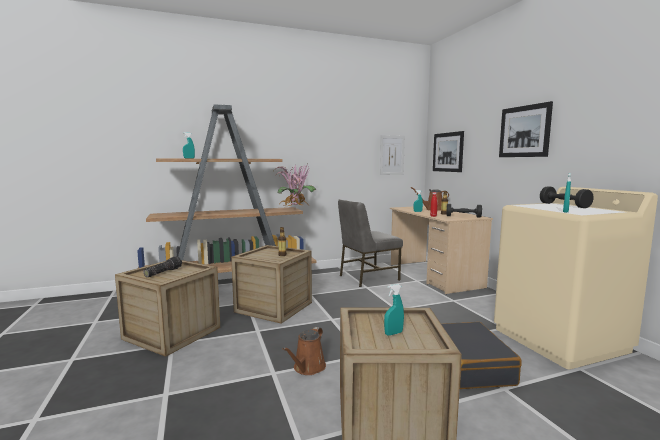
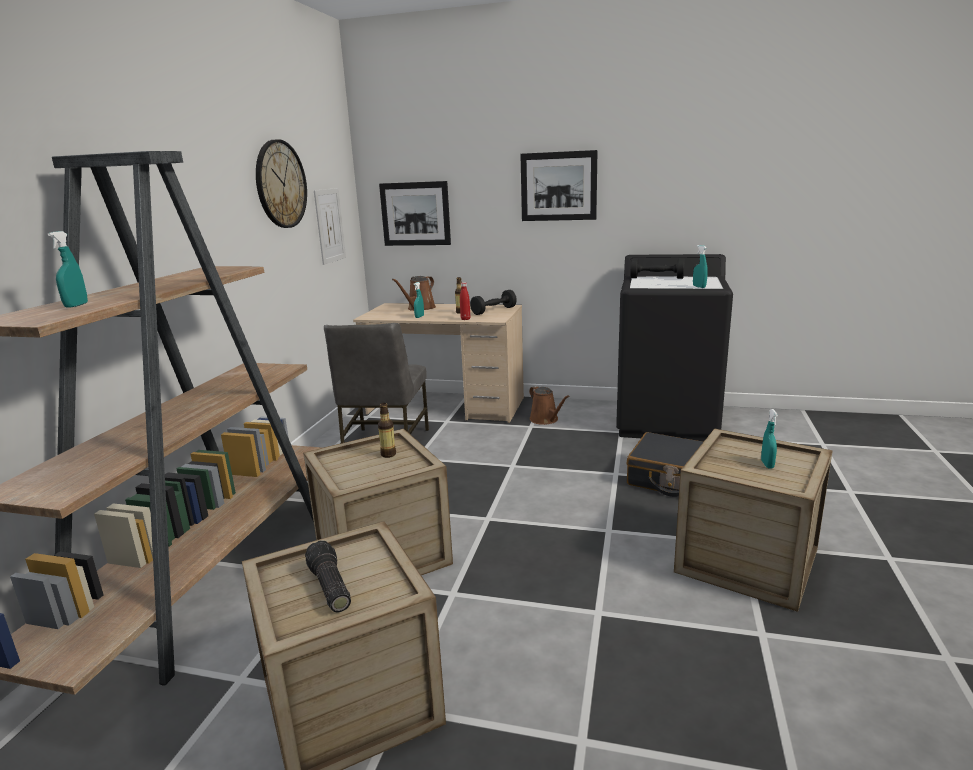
camera: 55 degrees left, 10 degrees up
(295, 209) = (278, 366): potted plant -> none
(308, 368) = (607, 580): brown watering can -> brown watering can (545, 420)
(352, 130) = (280, 184): none -> wall clock
(560, 340) = (667, 421): beige washing machine -> black washing machine

